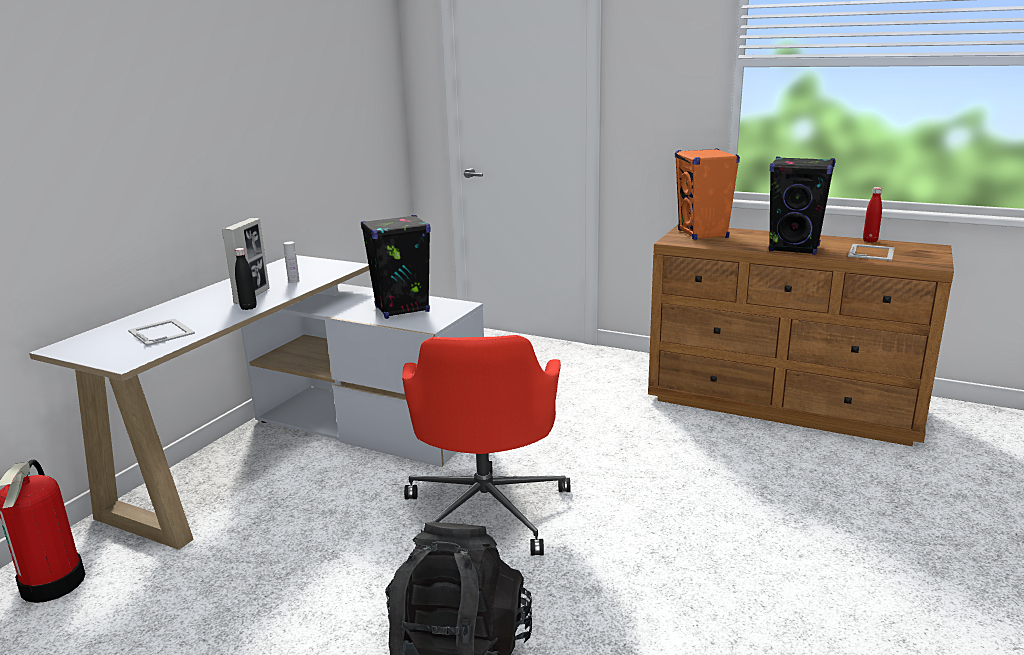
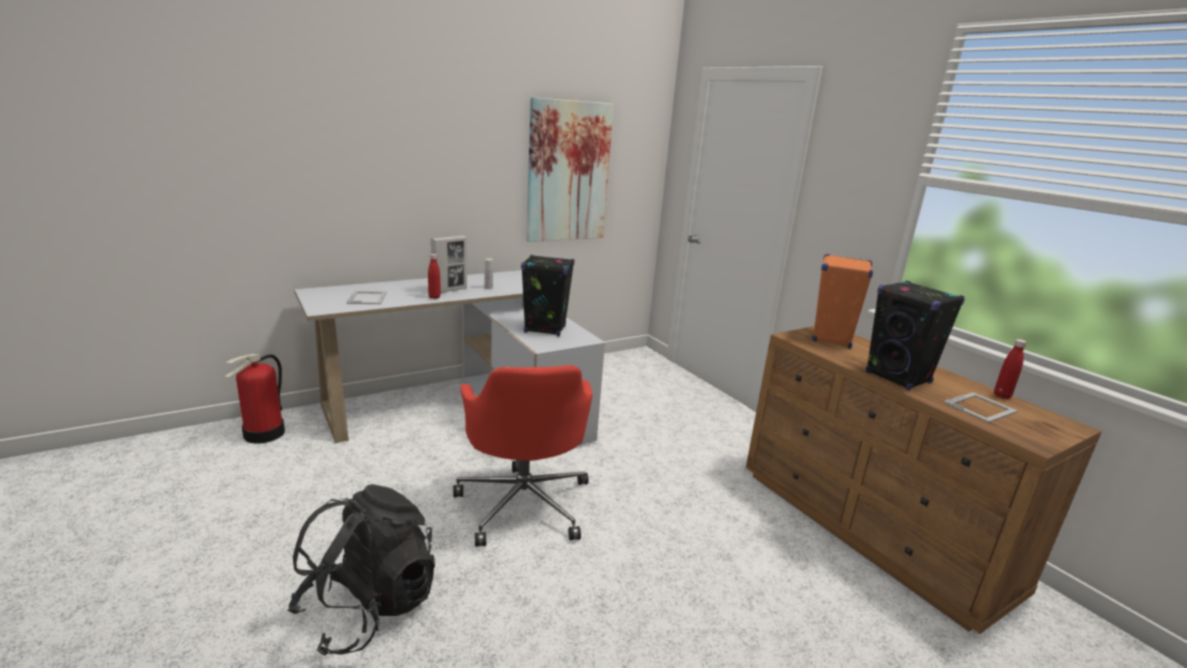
camera: 30 degrees right, 0 degrees up
(248, 308) = (434, 297): black bottle -> red bottle
(317, 116) = (568, 172): none -> picture
(486, 510) = (524, 503): red office chair -> red office chair turned 45 degrees counterclockwise

